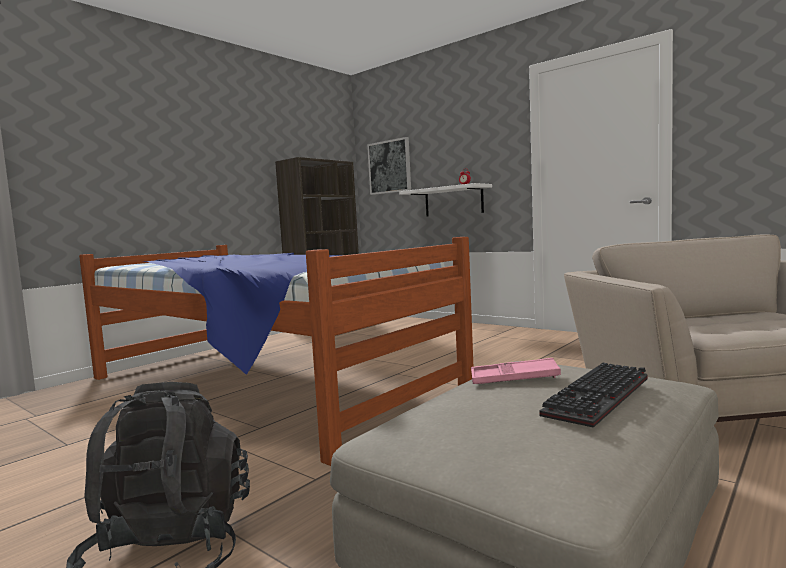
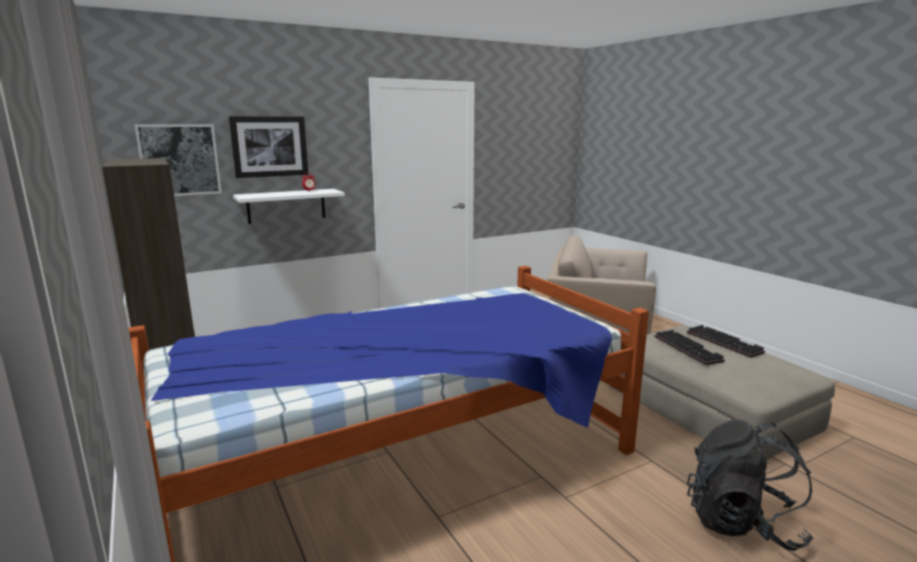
camera: 70 degrees left, 10 degrees up
(443, 149) = (269, 146): none -> picture
(514, 378) = (689, 349): pink tray -> keyboard

